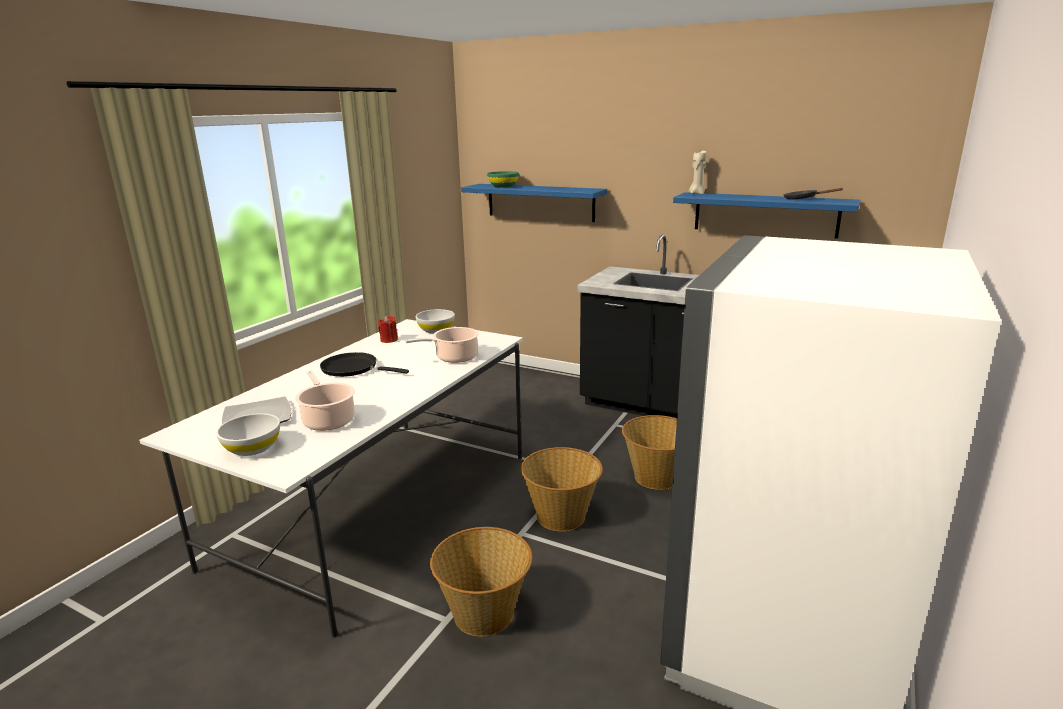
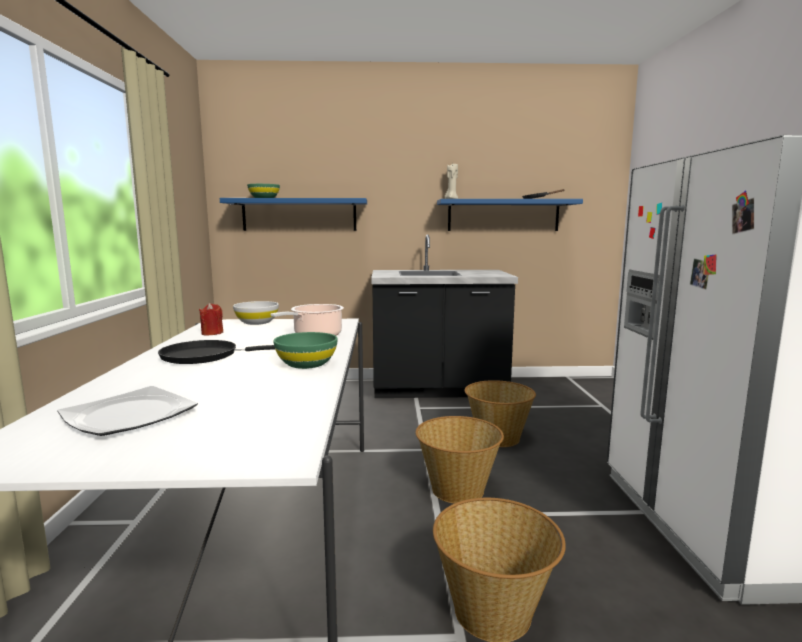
camera: 30 degrees left, 10 degrees down
(252, 448) = (176, 446): white bowl -> none
(328, 420) = (251, 399): cooking pot -> none
(402, 392) = (306, 364): none -> green bowl

